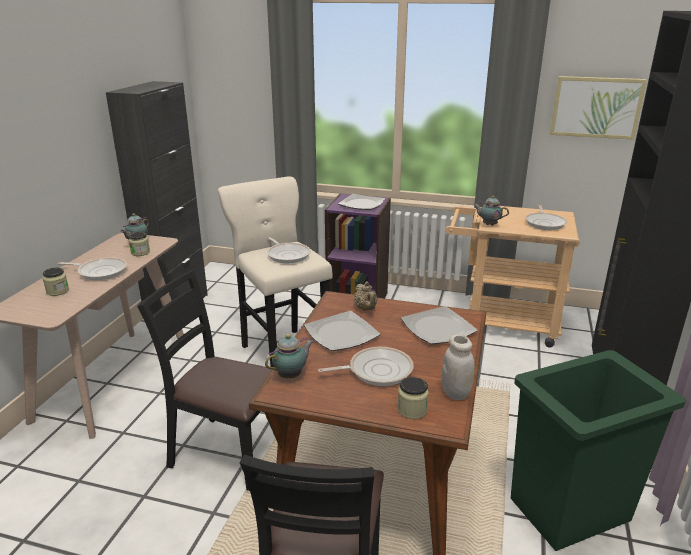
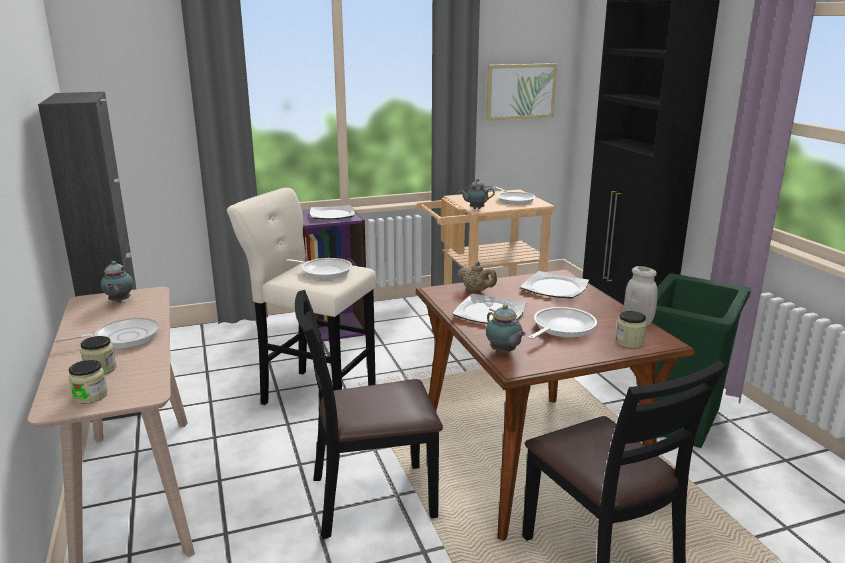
camera: 35 degrees left, 5 degrees down
(140, 252) = (142, 308): jar -> jar (90, 396)
(291, 375) = (504, 352): teapot -> teapot turned 135 degrees clockwise

